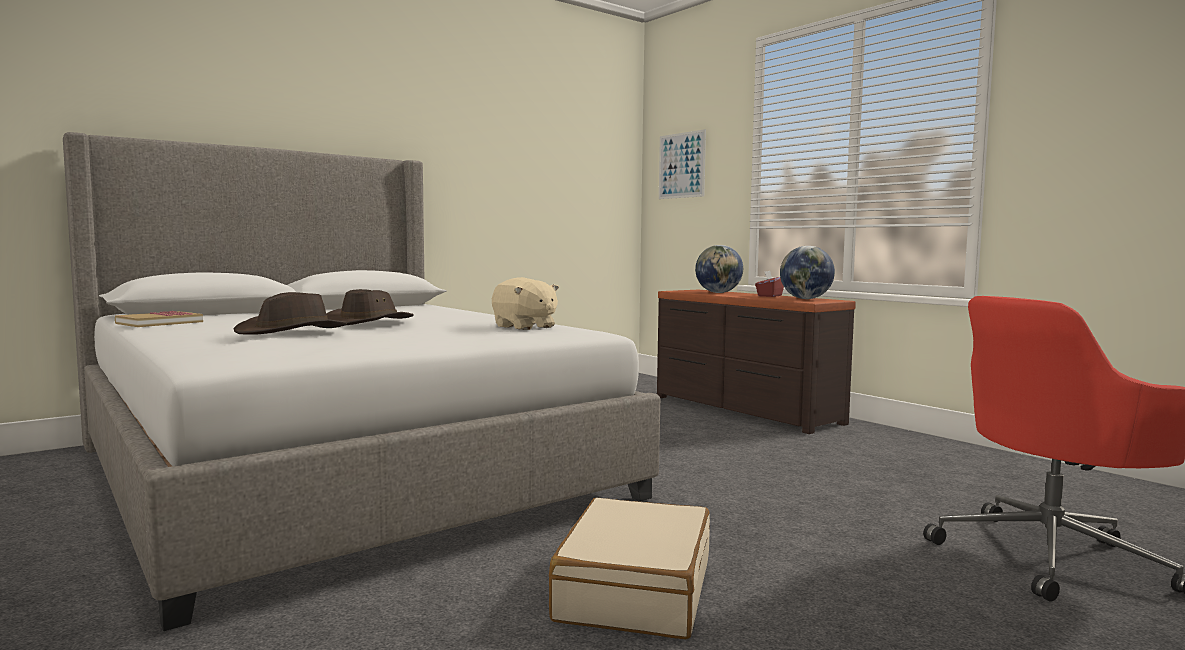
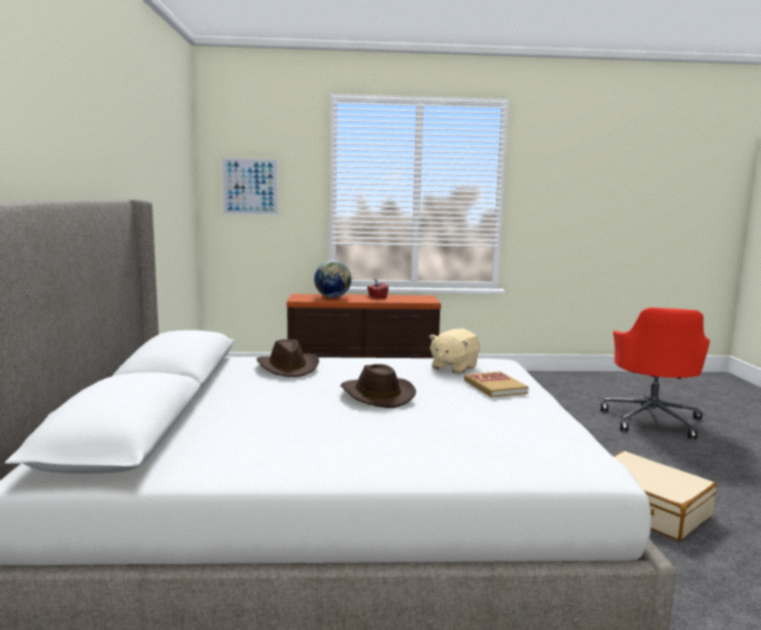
camera: 55 degrees left, 5 degrees up
(159, 322) = (232, 464): book -> book (495, 387)
(292, 331) = (453, 425): brown hat -> brown hat (288, 368)
(524, 327) = (453, 367): beige plush toy -> beige plush toy turned 135 degrees clockwise
(805, 299) = (409, 297): globe -> none

